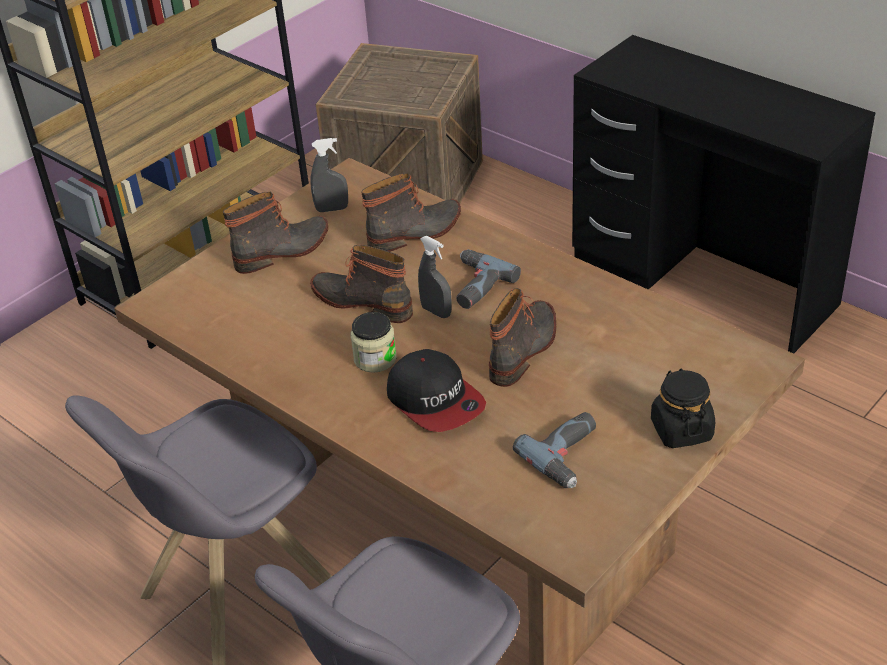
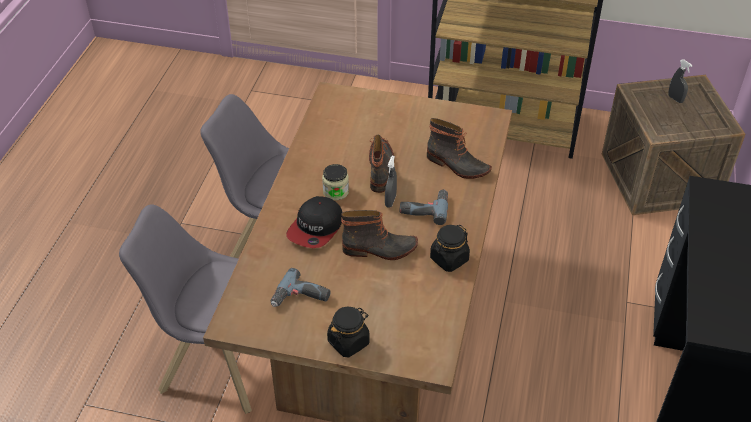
camera: 60 degrees right, 5 degrees up
(283, 251) = (404, 120): boot -> none
(332, 209) = (455, 123): grey spray bottle -> grey spray bottle (675, 99)
(584, 293) = (449, 259): none -> black jar

